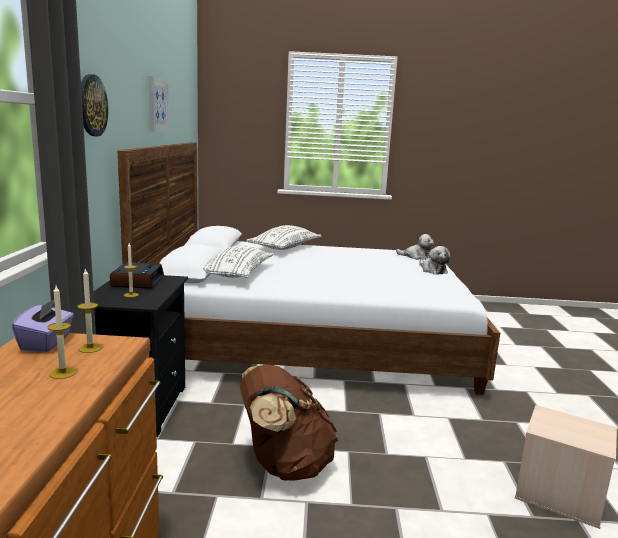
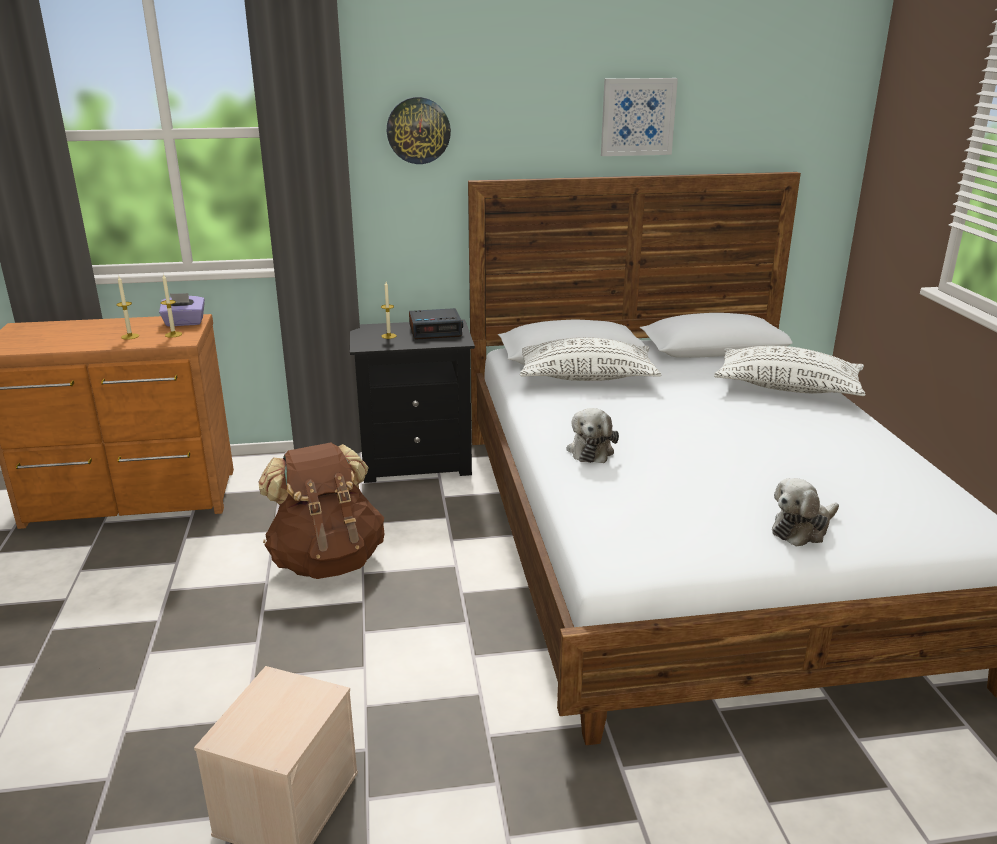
camera: 80 degrees right, 10 degrees up
(416, 257) = (909, 511): plush toy -> plush toy (591, 450)

